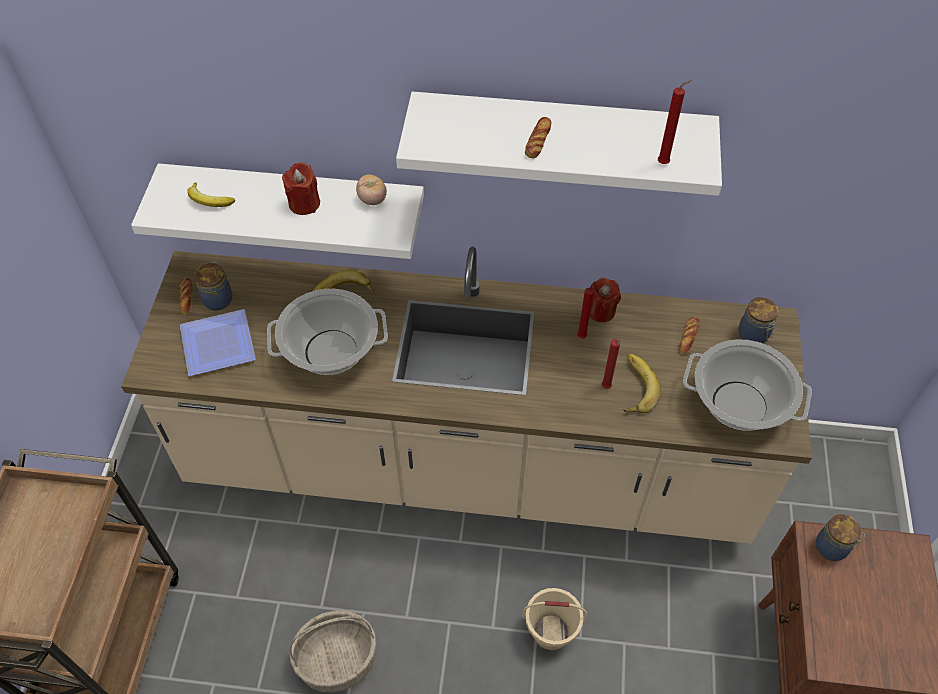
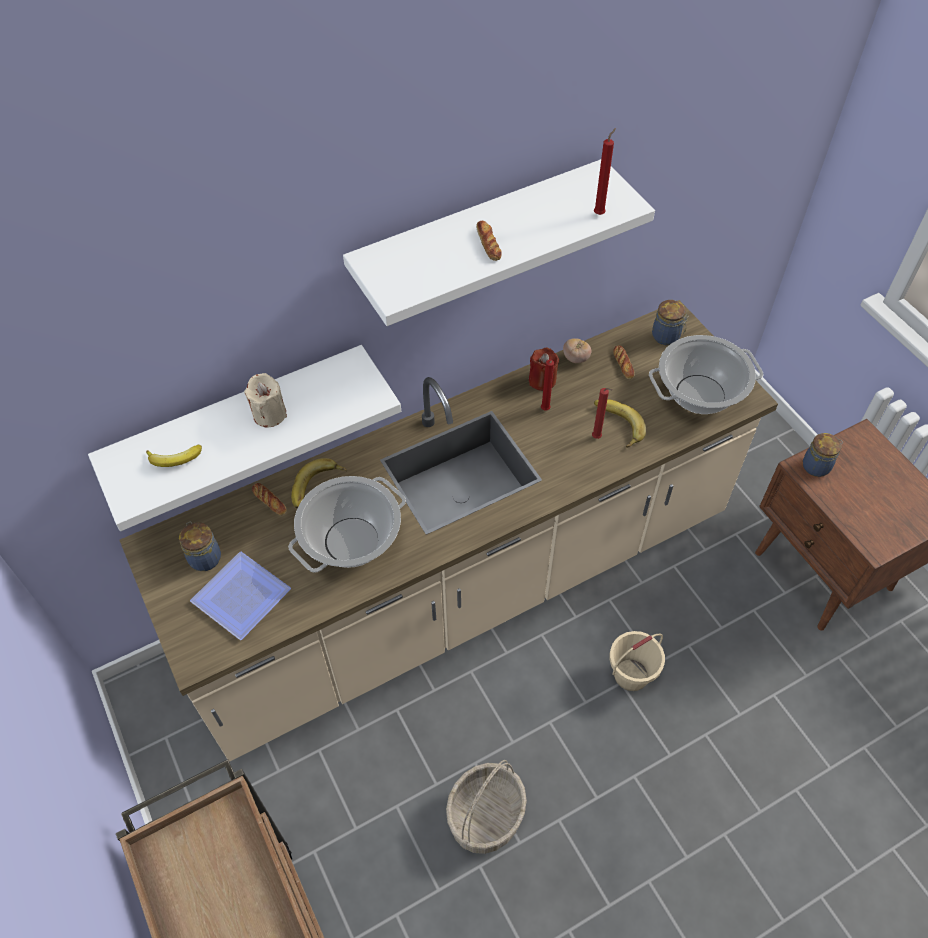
camera: 35 degrees left, 0 degrees up
(187, 298) = (172, 574): bread -> bread (269, 501)
(304, 203) = (269, 414): red candle -> beige candle
(372, 199) = (328, 378): tomato -> tomato (576, 358)

